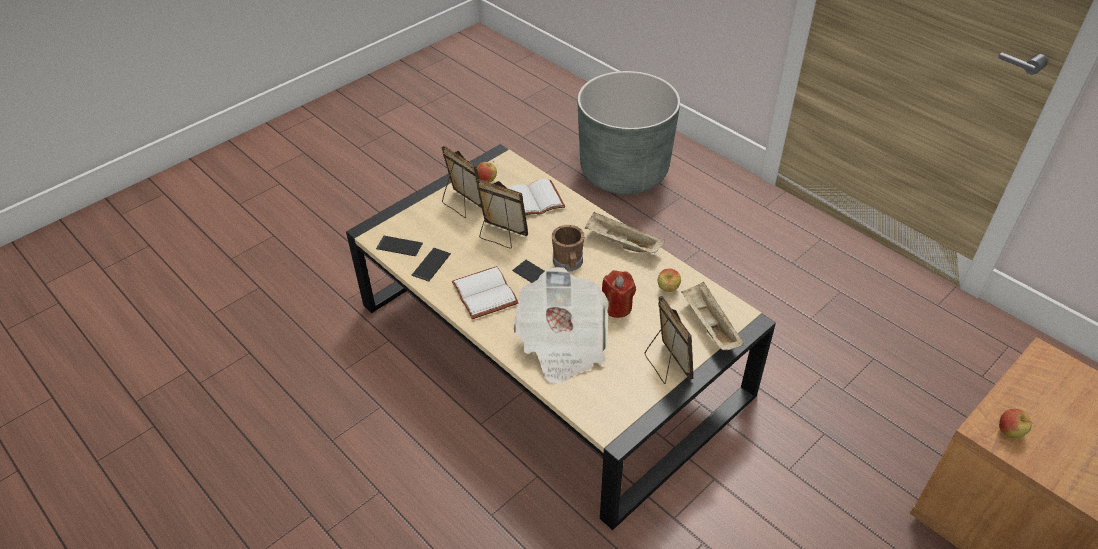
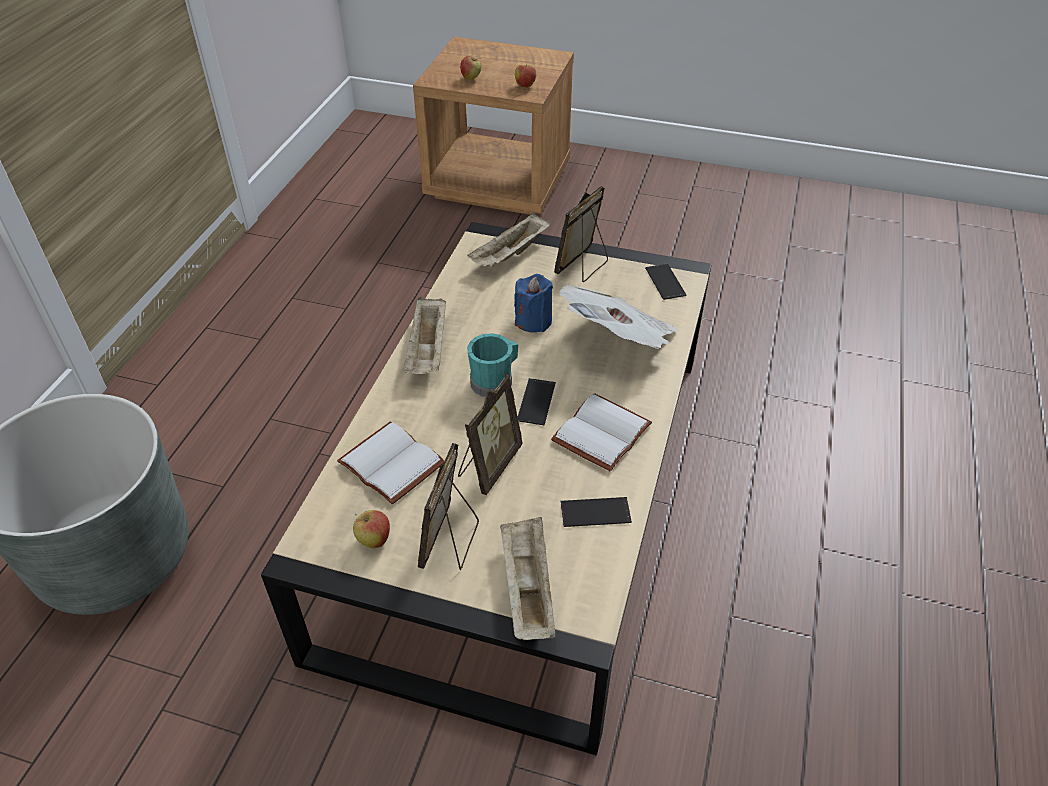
camera: 120 degrees left, 0 degrees up
(399, 246) = (588, 571): phone -> phone (665, 282)
(411, 221) = (527, 588): none -> beige tray
(501, 236) = (488, 465): picture frame -> picture frame turned 150 degrees counterclockwise
(568, 264) = (495, 381): brown mug -> turquoise mug
(616, 306) = (533, 321): red candle -> blue candle
(668, 289) = (479, 294): apple -> apple (471, 78)

